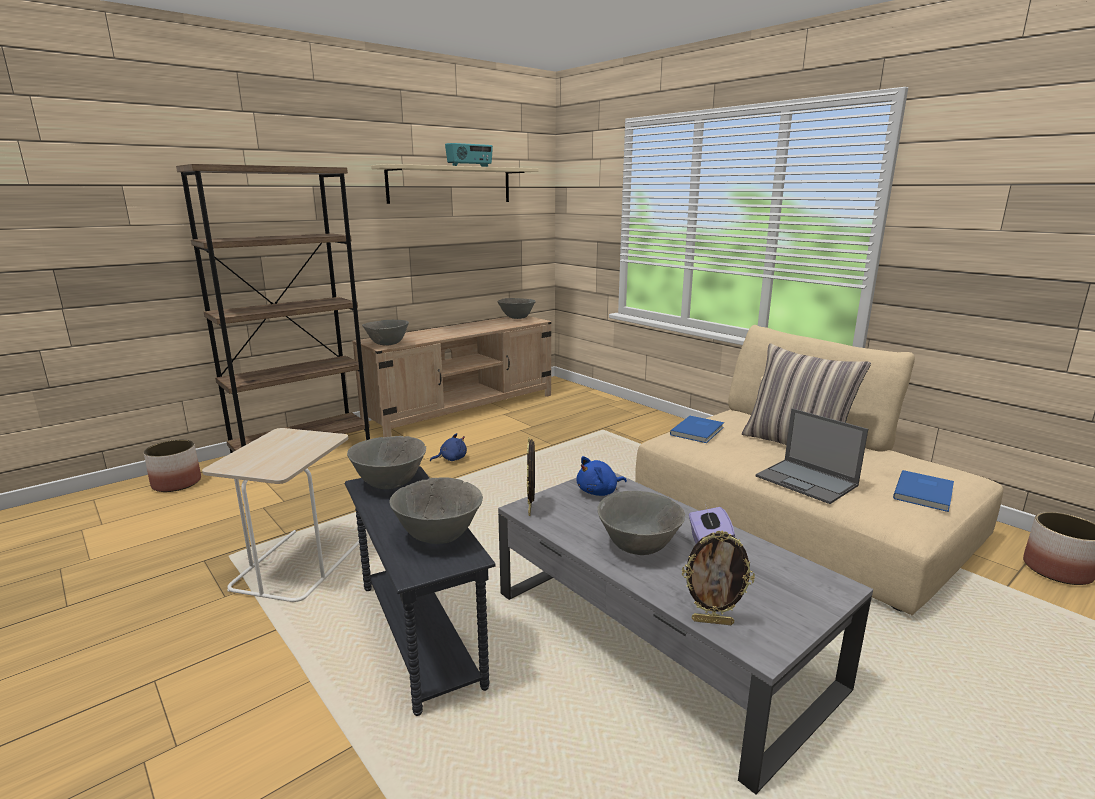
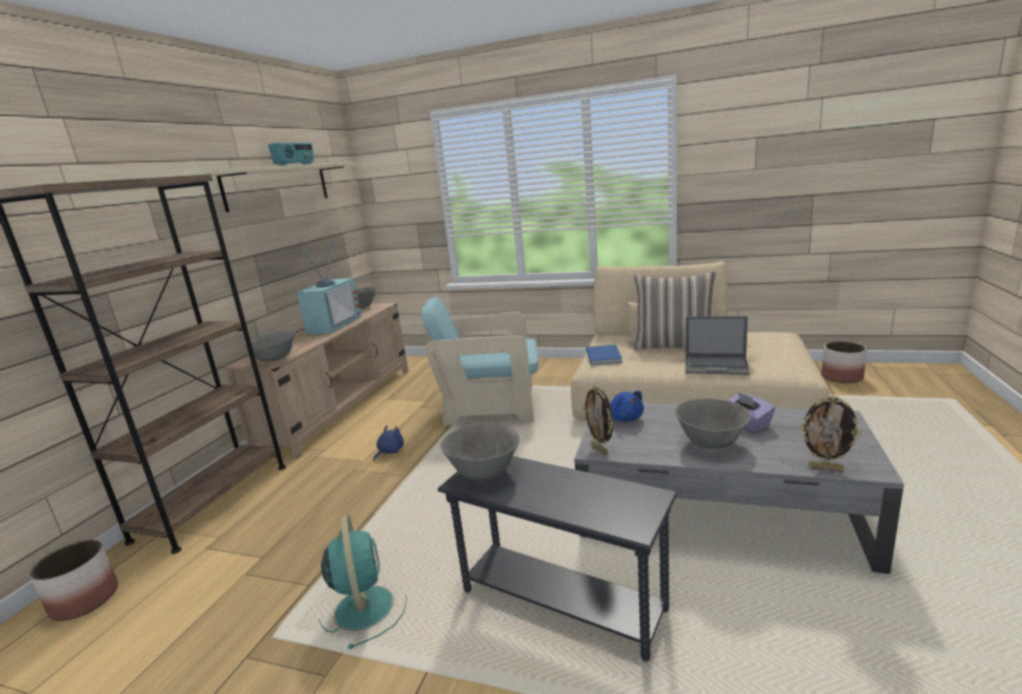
camera: 30 degrees left, 0 degrees up
(296, 564) = (364, 606): beige side table -> turquoise fan
(438, 536) = (602, 492): grey bowl -> none
(471, 327) = (332, 324): none -> television
(578, 452) = (491, 407): none -> turquoise armchair
(599, 492) = (624, 418): blue plush toy -> blue plush toy turned 60 degrees counterclockwise
(712, 621) = (825, 467): picture frame -> picture frame turned 45 degrees clockwise
(925, 492) = (781, 350): blue book -> none

